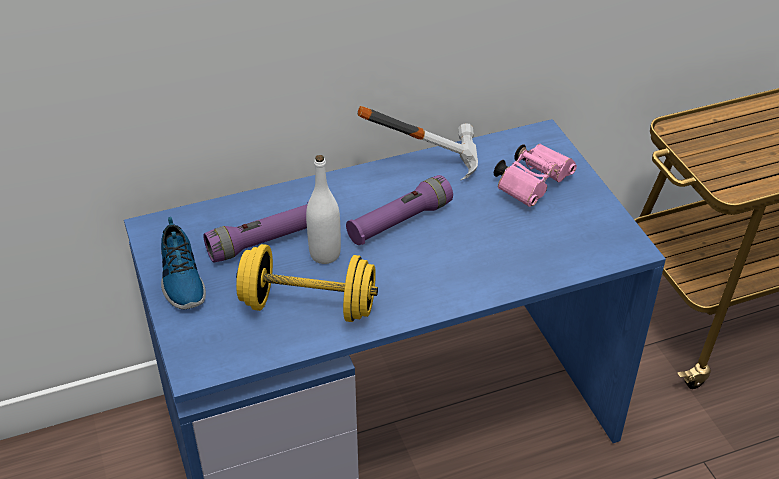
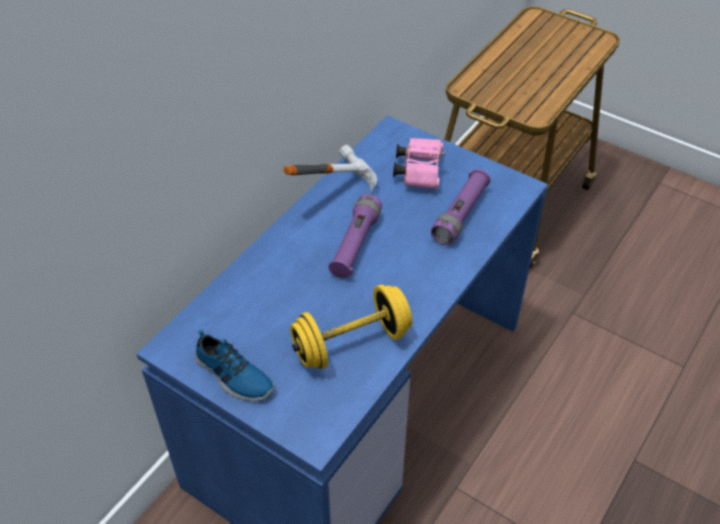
camera: 35 degrees left, 5 degrees up
(265, 242) = (271, 311): purple flashlight -> purple flashlight (460, 215)
(325, 254) = (325, 297): white bottle -> none

